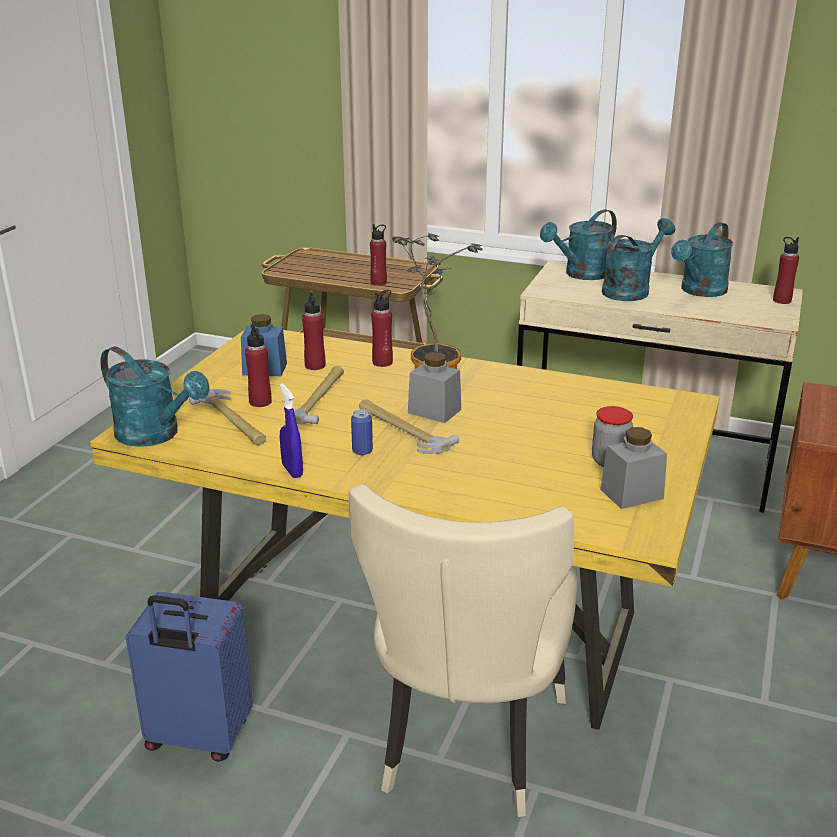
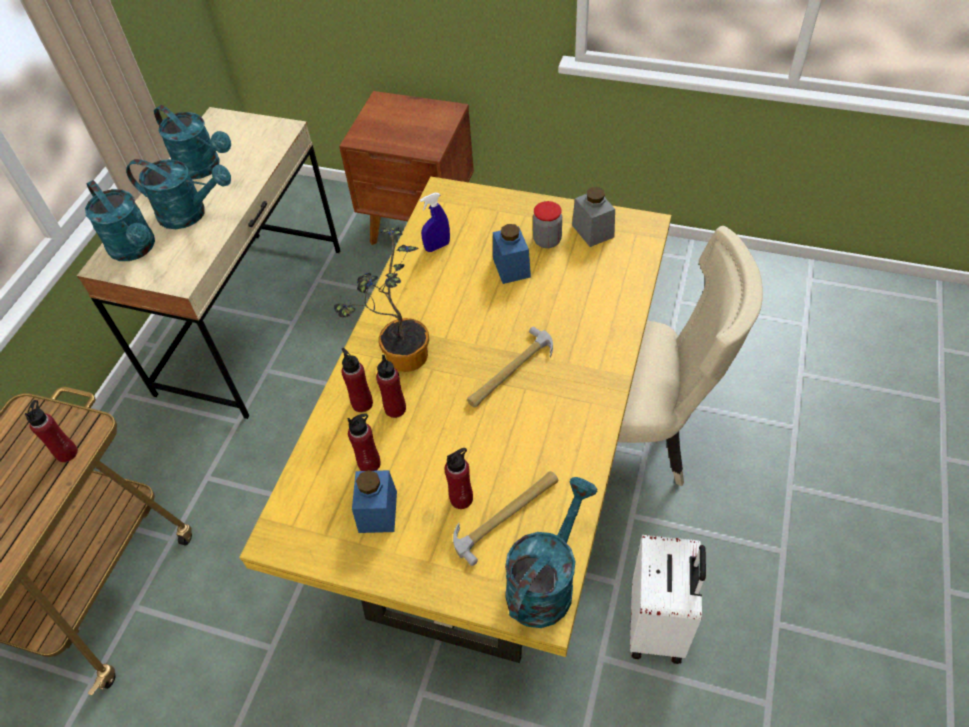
camera: 90 degrees left, 25 degrees up
(198, 738) = (658, 625): blue suitcase -> white suitcase
(292, 471) = (597, 443): blue spray bottle -> blue spray bottle (437, 246)
(319, 399) = (451, 447): hammer -> none
(362, 451) = (553, 396): can -> none
(434, 411) = (471, 351): grey jar -> none
(560, 437) = (511, 267): none -> blue jar
(630, 290) = (190, 214): turquoise watering can -> turquoise watering can turned 150 degrees clockwise
(781, 300) = (236, 121): red bottle -> red bottle (395, 409)

